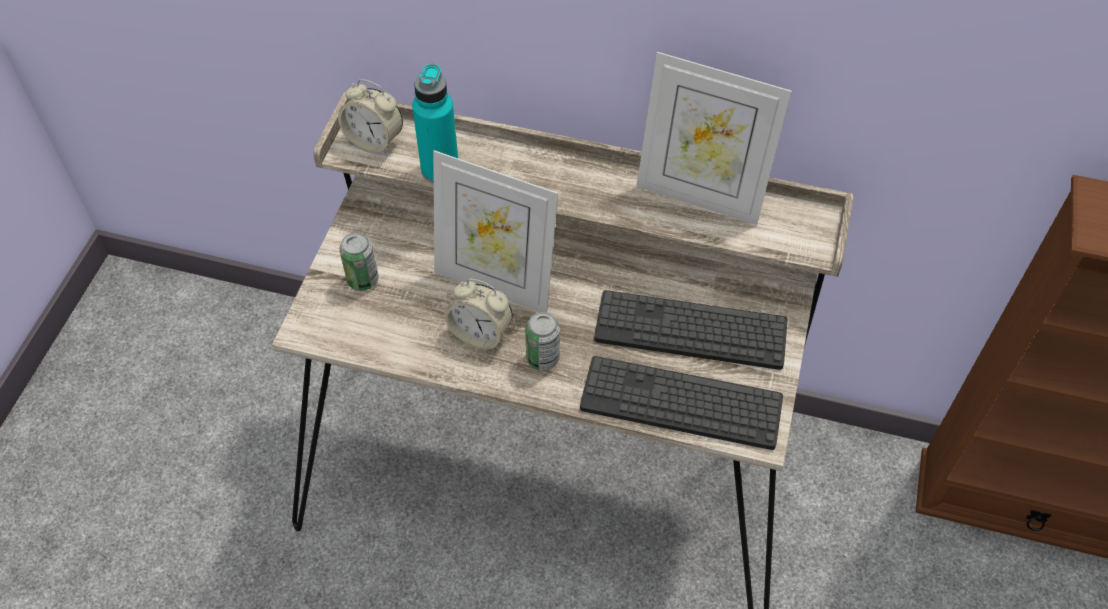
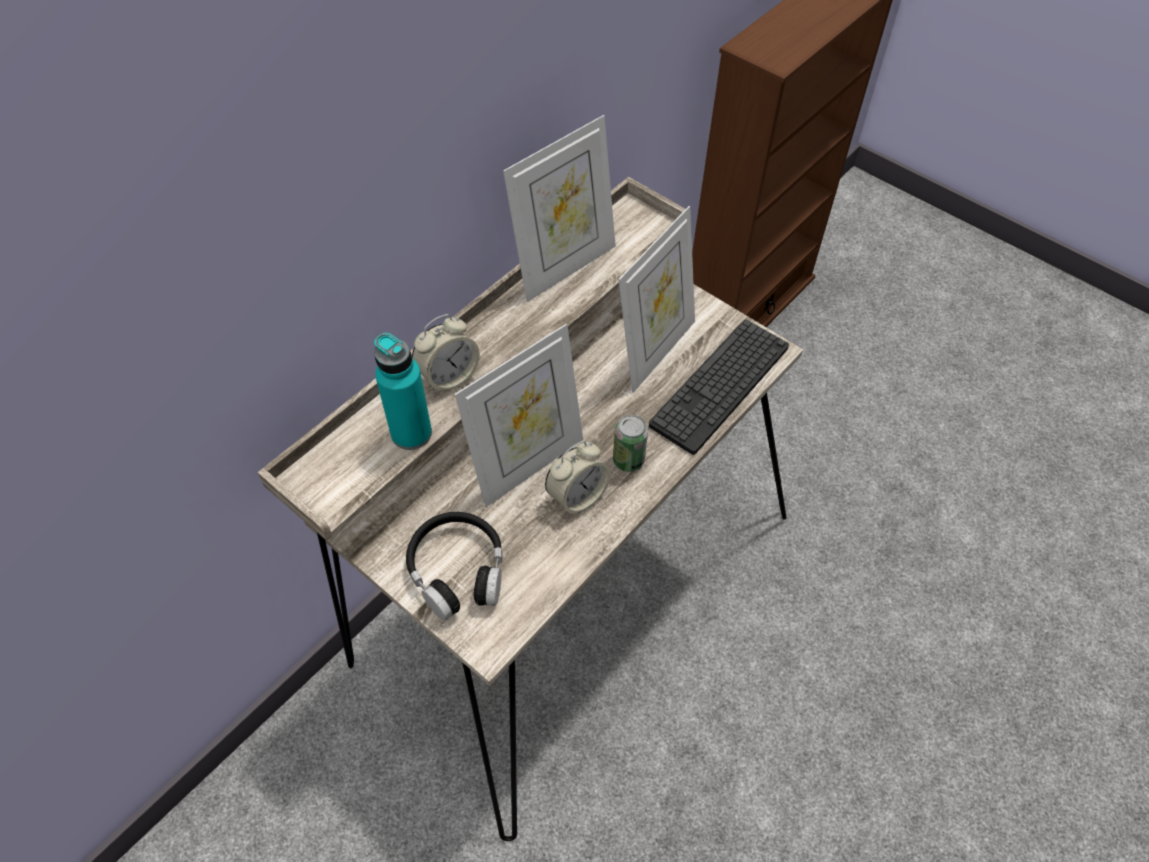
camera: 65 degrees left, 0 degrees up
(363, 280) = (458, 570): can -> black headphones
(374, 141) = (335, 474): alarm clock -> alarm clock (448, 376)
(690, 331) = (654, 350): keyboard -> picture frame

